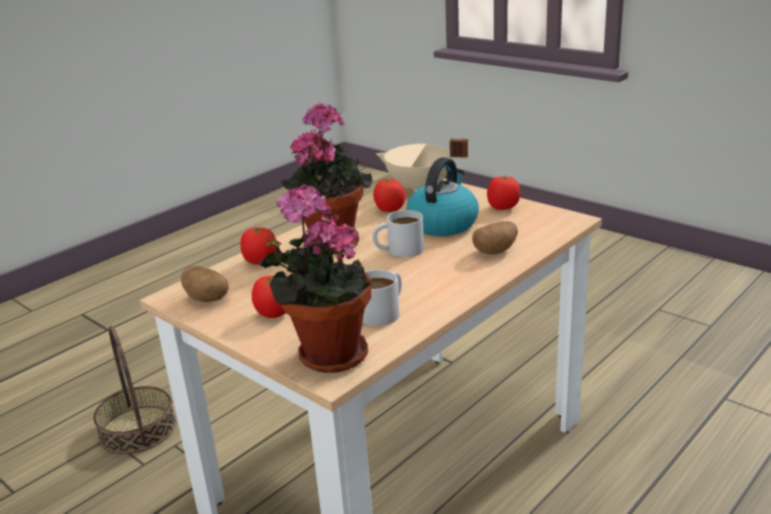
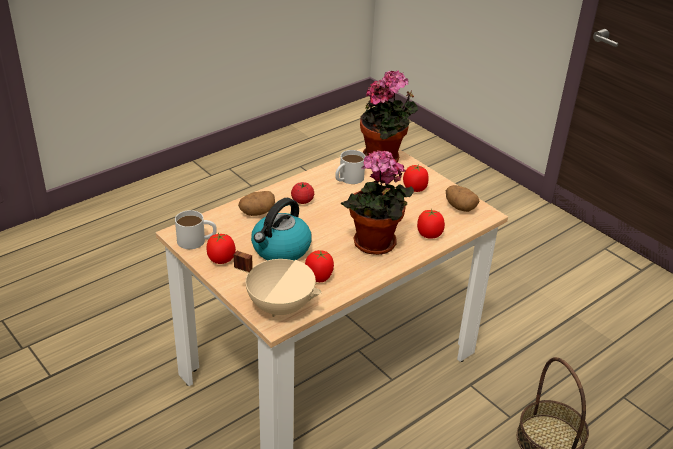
camera: 175 degrees left, 10 degrees up
(398, 250) = (325, 226): white mug -> white mug (197, 240)
(442, 272) = (302, 201): none -> tomato

